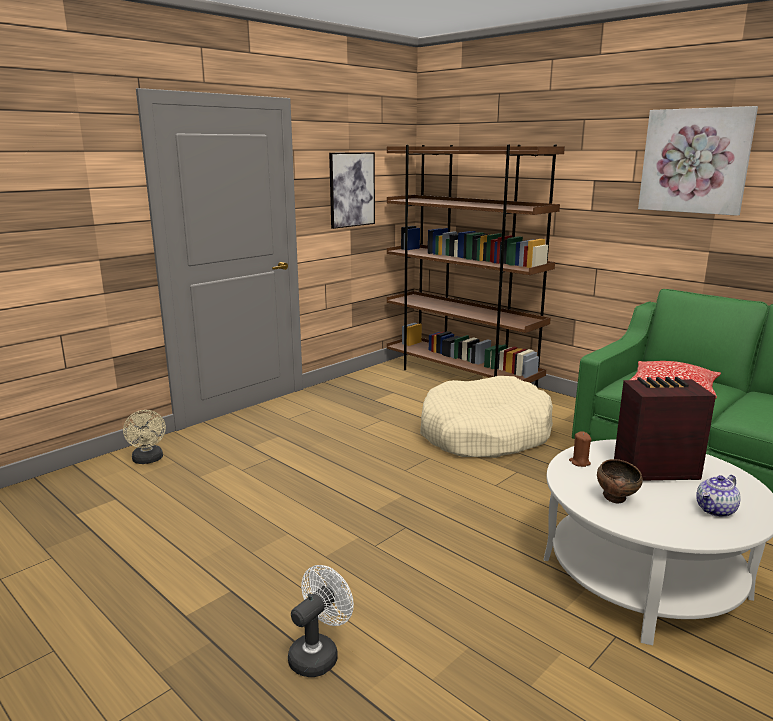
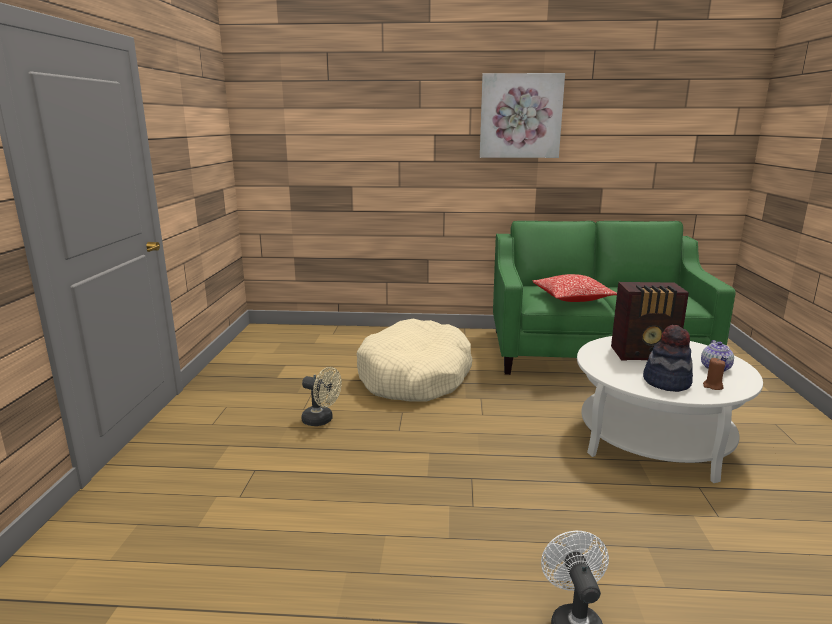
camera: 40 degrees left, 0 degrees up
(148, 460) = (94, 538): beige fan -> beige fan (322, 420)
(351, 189) = (191, 151): picture -> none
(461, 377) = (326, 334): brown bookcase -> none
(579, 462) = (603, 365): brown candle -> brown candle (712, 386)
(616, 499) = (666, 382): brown bowl -> hat
(653, 469) = (645, 354): radio -> radio turned 135 degrees counterclockwise

